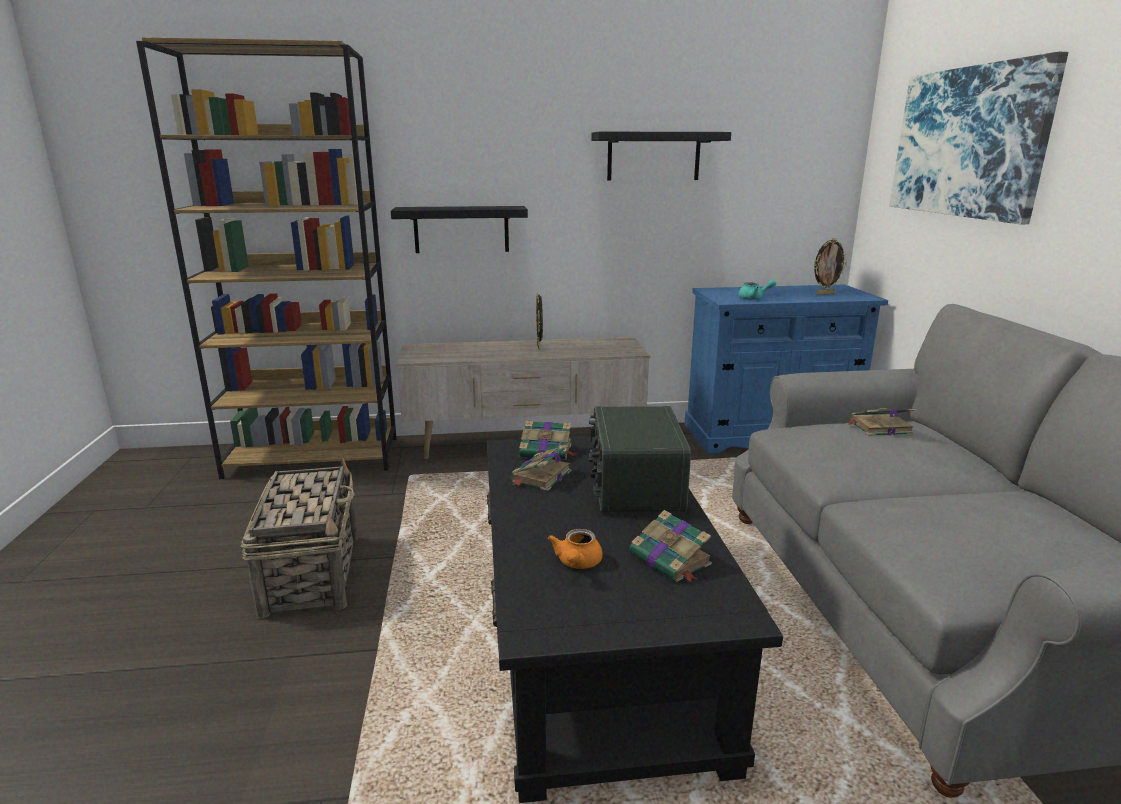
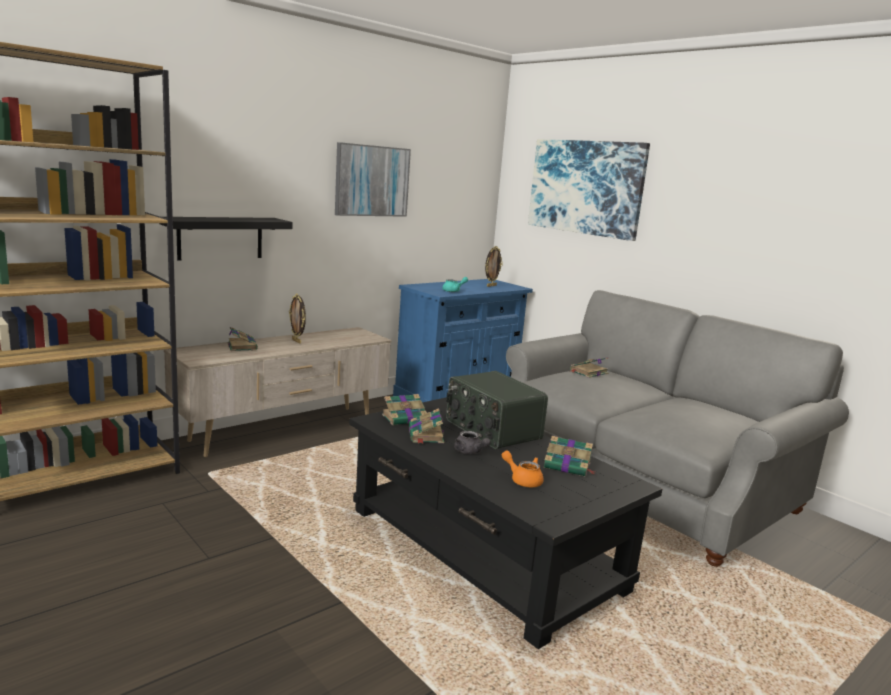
camera: 35 degrees left, 5 degrees down
(312, 573) = (213, 568): basket -> none
(476, 347) = (242, 346): none -> book
(563, 509) = (470, 452): none -> grey teapot
(577, 563) = (523, 480): orange teapot -> orange teapot turned 150 degrees clockwise
(653, 156) = (372, 181): black shelf -> picture

